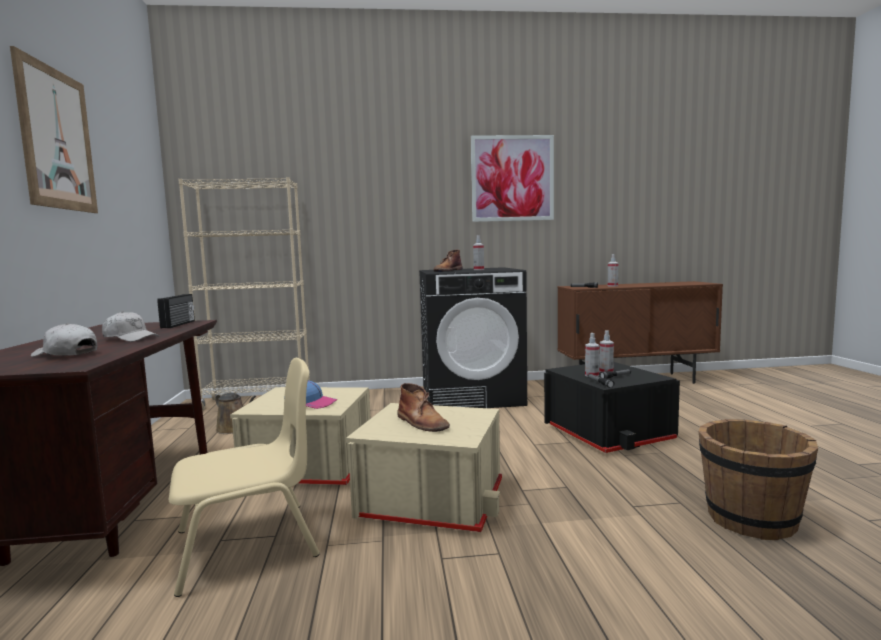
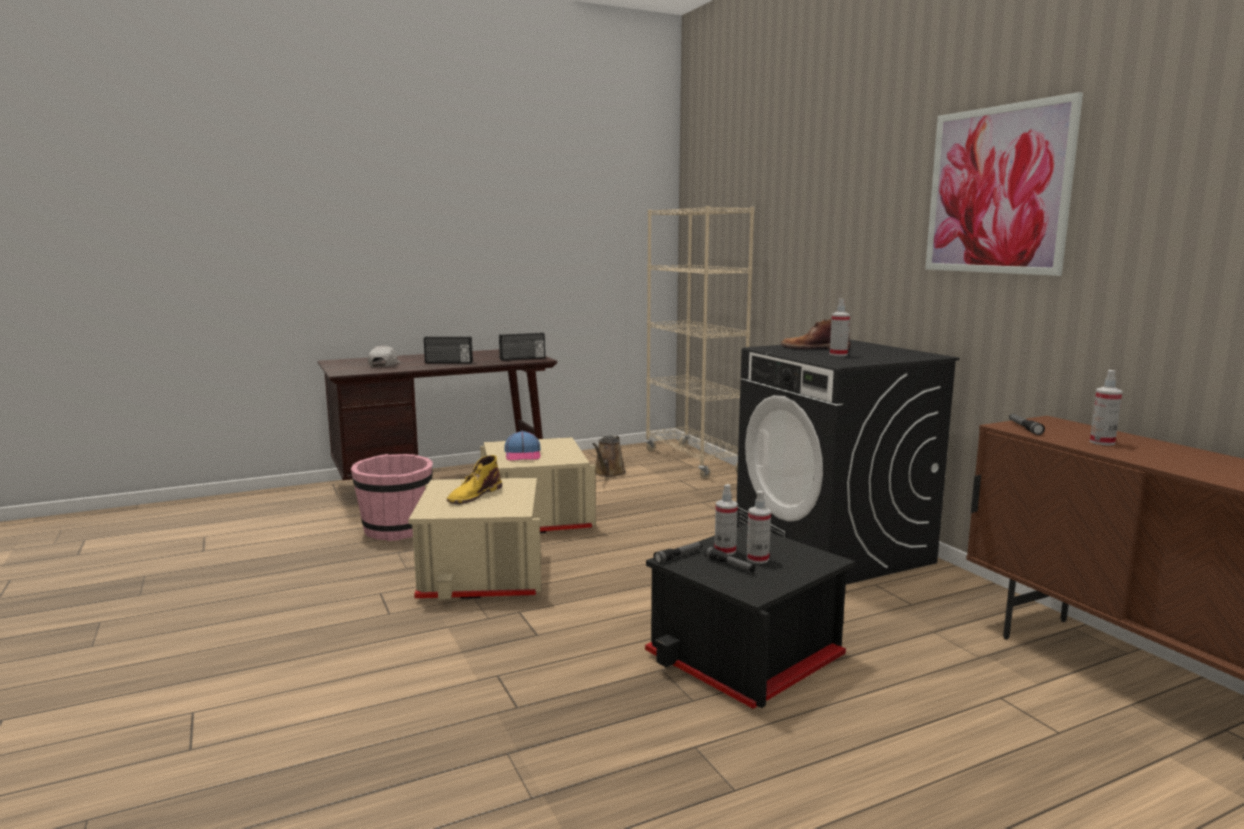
camera: 70 degrees right, 5 degrees up
(57, 139) = (500, 197): picture -> none
(130, 338) = (448, 362): white cap -> radio
(249, 544) = (396, 530): beige chair -> pink bucket
(422, 423) = (474, 495): brown boot -> yellow boot
(751, 520) = (479, 756): brown bucket -> none

